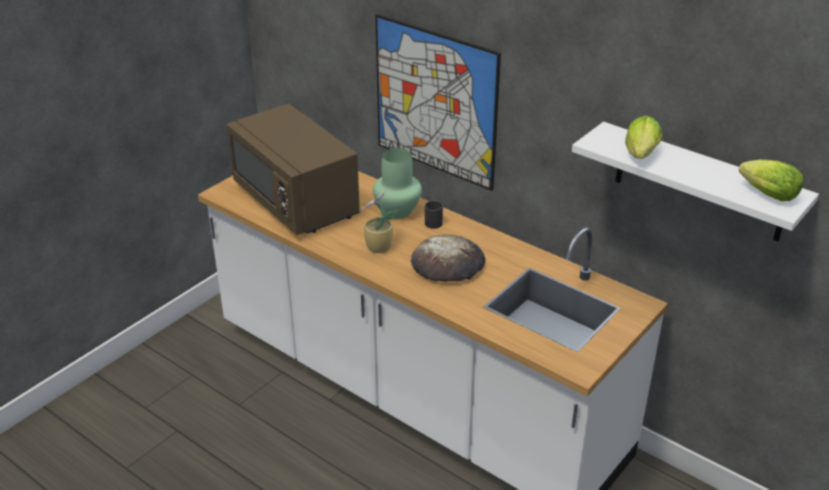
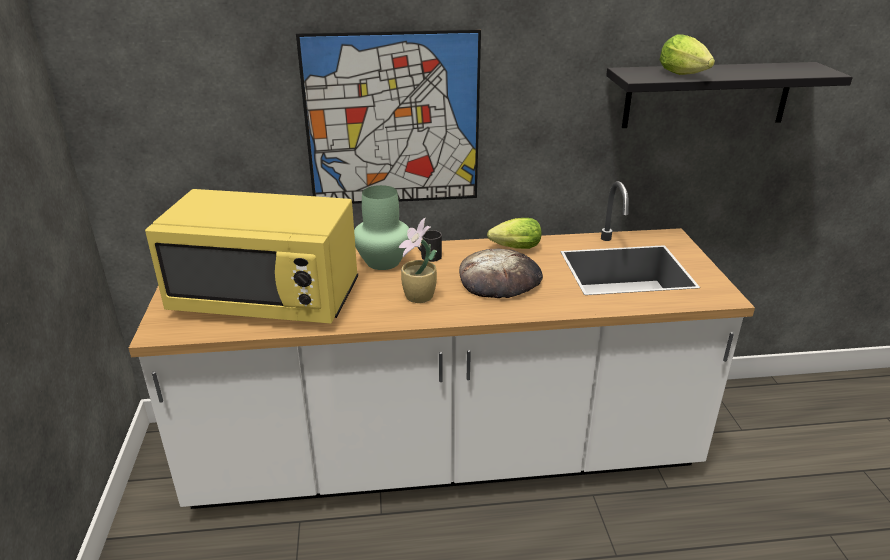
camera: 45 degrees left, 5 degrees down
(296, 201) = (267, 299): brown microwave -> yellow microwave
(699, 182) = (707, 95): white shelf -> black shelf
(765, 194) = (799, 69): lettuce -> lettuce (513, 248)

